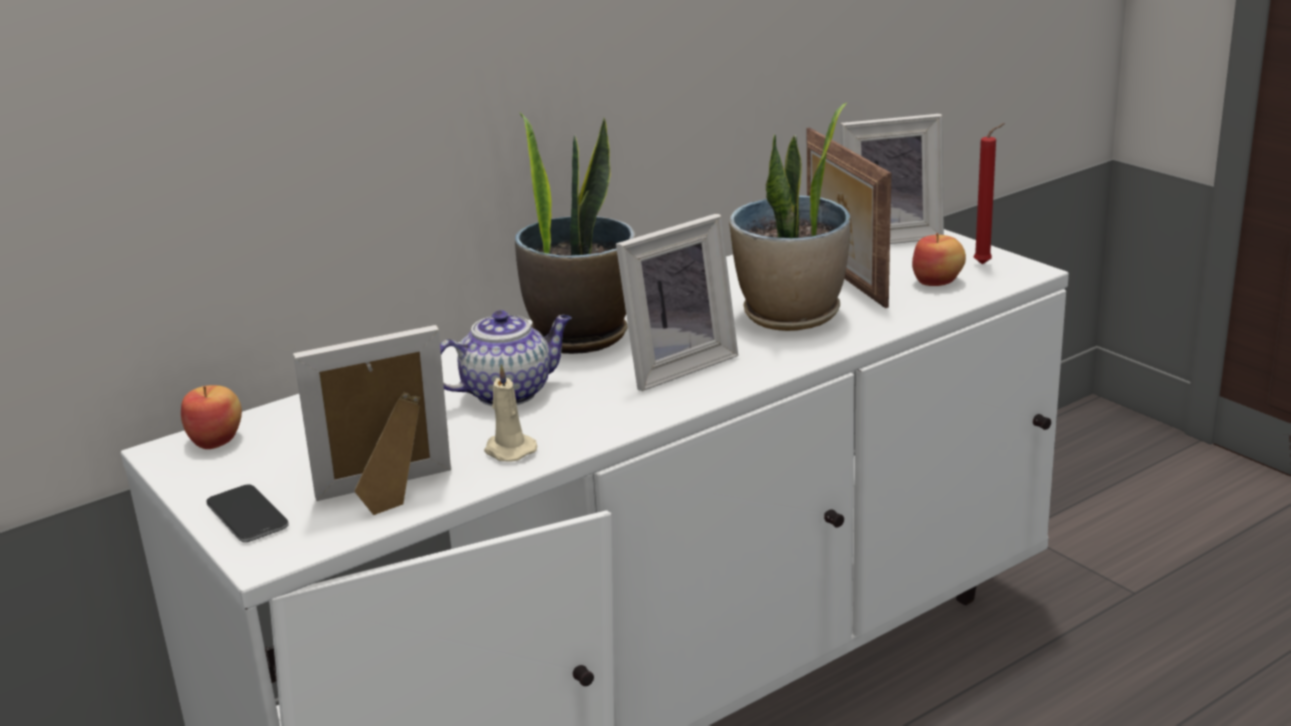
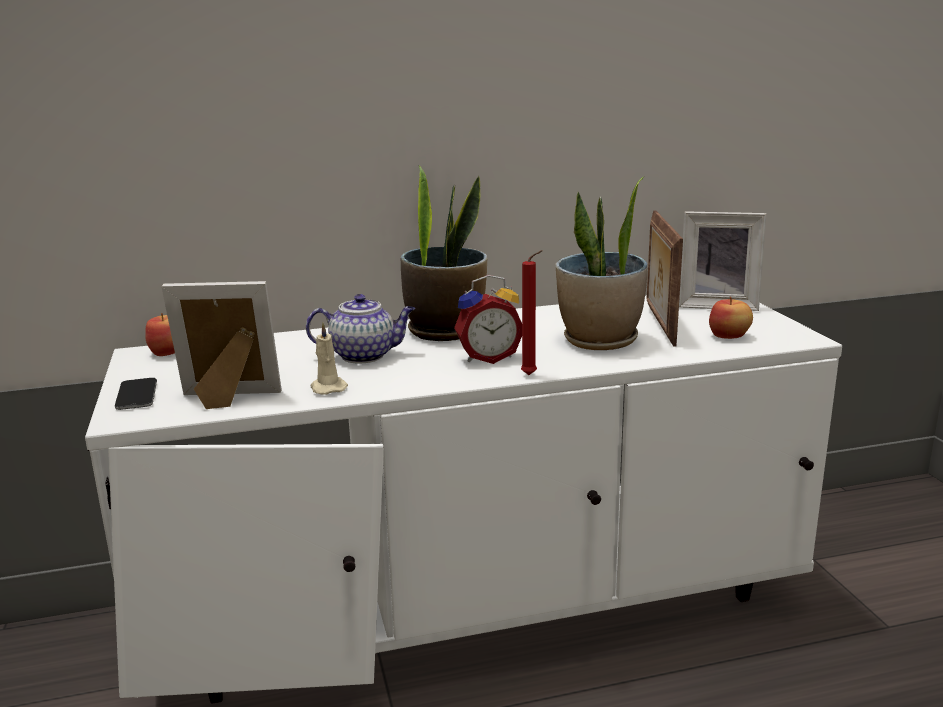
camera: 20 degrees right, 5 degrees down
(675, 365) = (488, 357): picture frame -> alarm clock
(985, 264) = (777, 330): red candle -> red candle (531, 375)

